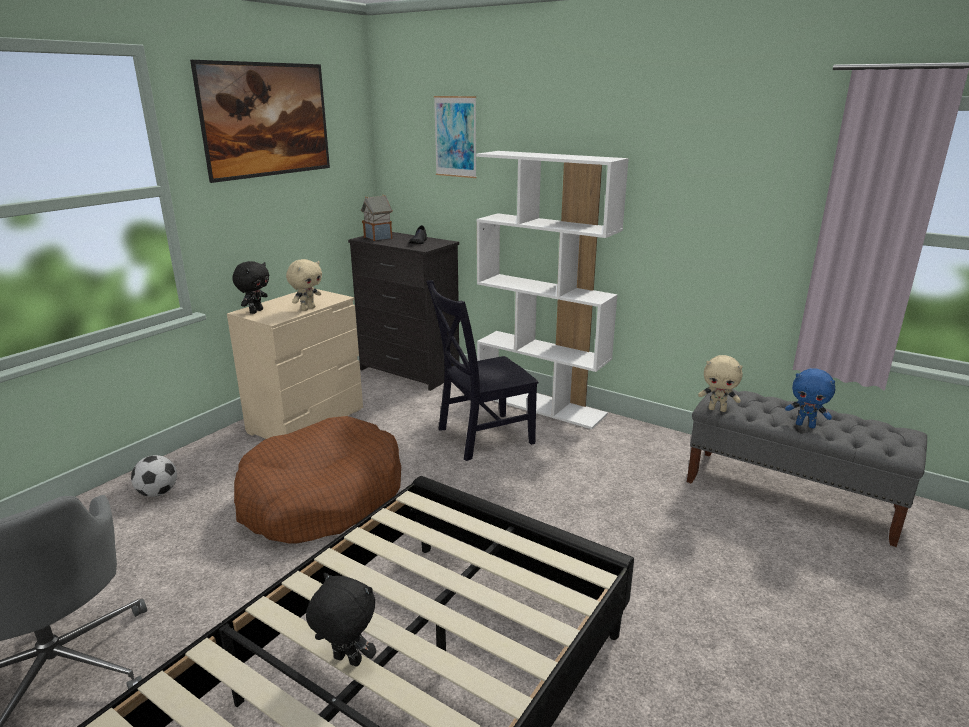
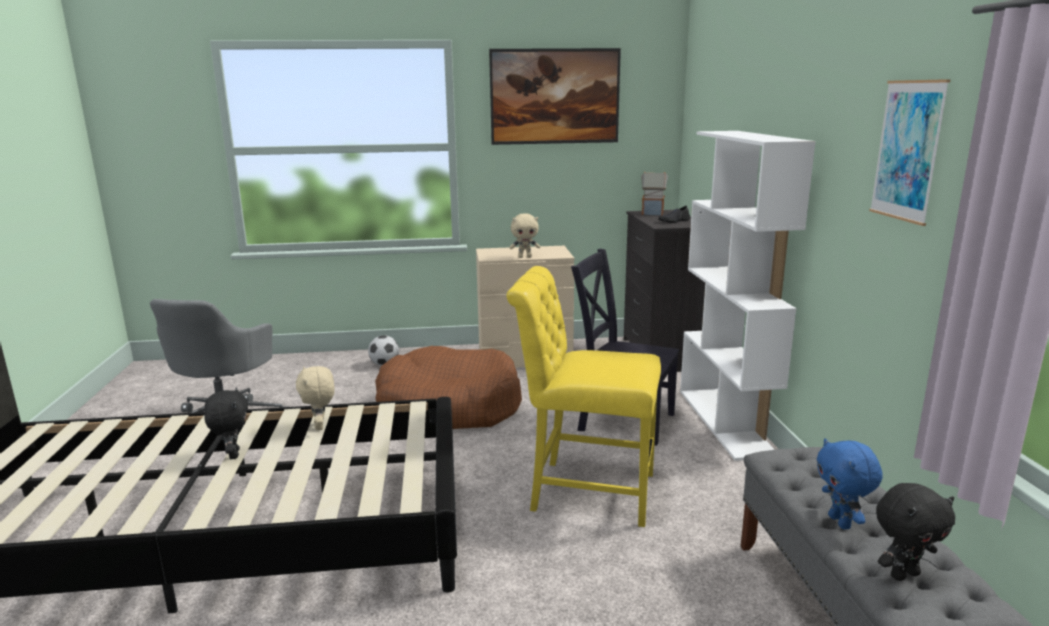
camera: 50 degrees right, 5 degrees down
(256, 311) = (492, 251): black plush toy -> black plush toy (903, 574)
(455, 137) = (720, 116): picture -> picture (907, 151)
(554, 502) = (585, 490): none -> yellow chair
(717, 409) = (769, 462): beige plush toy -> beige plush toy (320, 426)

